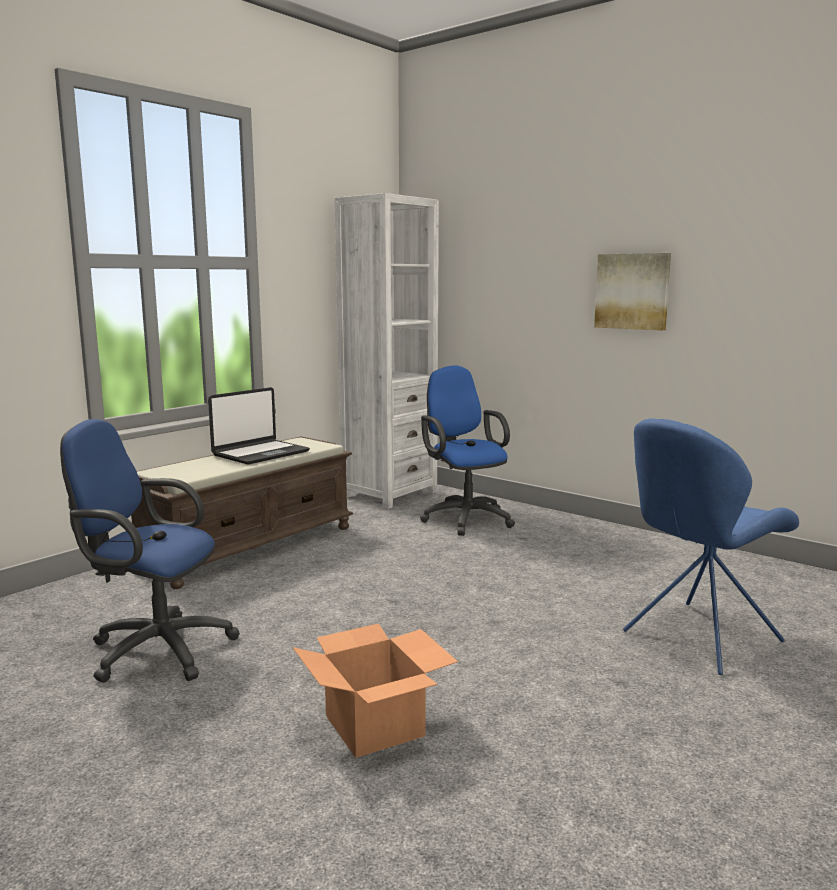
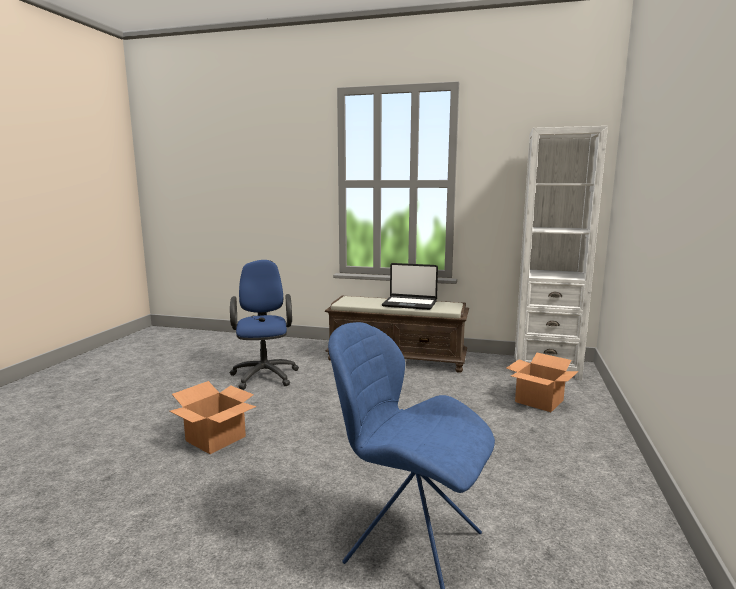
camera: 65 degrees right, 0 degrees up
(464, 518) = (540, 401): blue office chair -> cardboard box
(632, 291) = (685, 216): picture -> none

